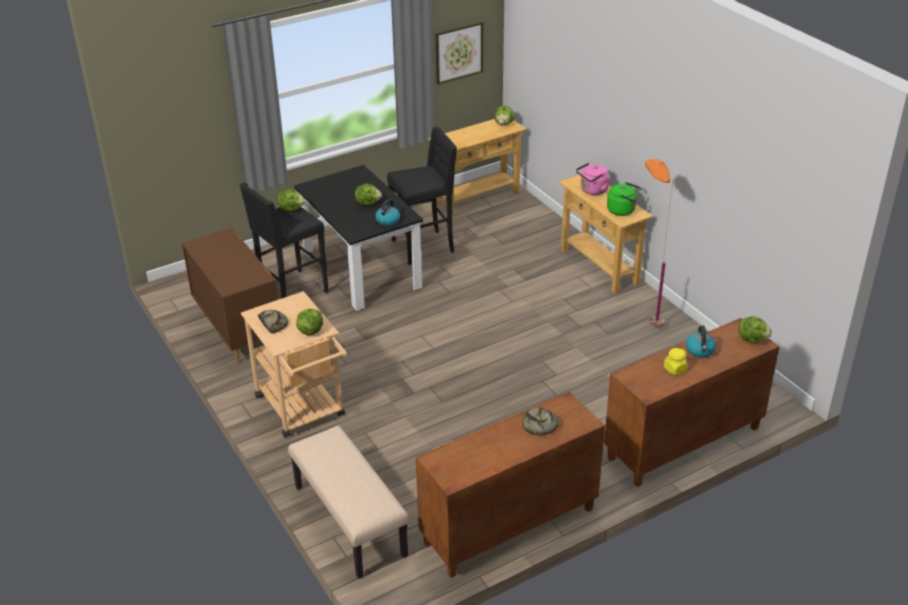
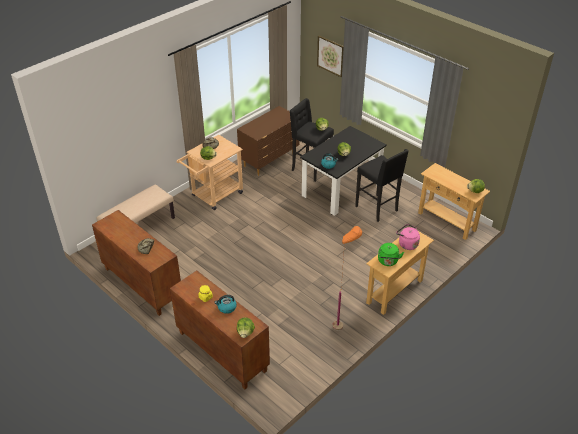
camera: 75 degrees right, 5 degrees up
(458, 52) = (478, 129): picture -> picture (330, 56)

